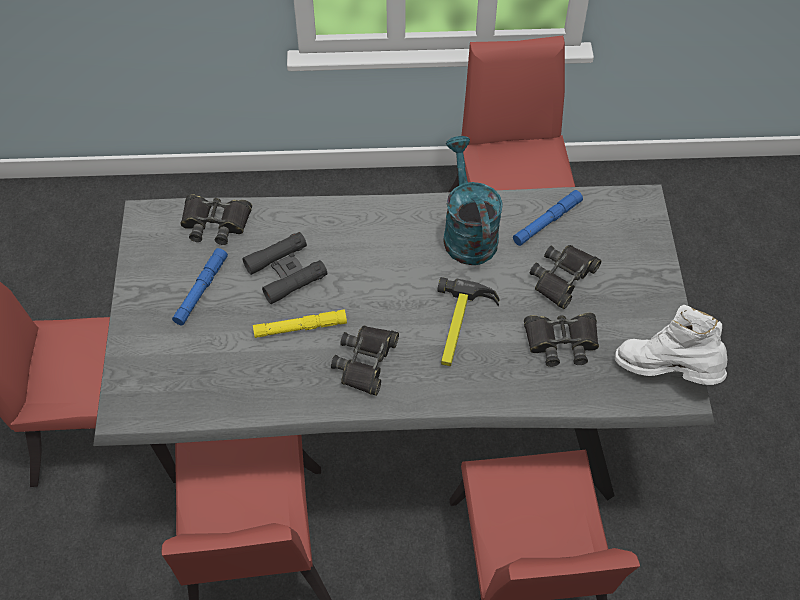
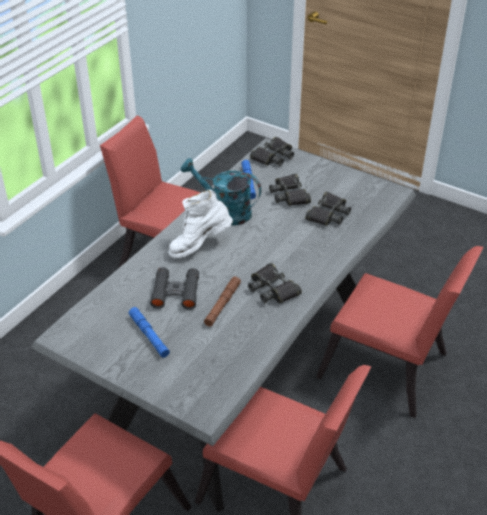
camera: 55 degrees left, 15 degrees down
(215, 223) = (103, 306): black binoculars -> black binoculars (273, 156)
(300, 327) = (222, 304): yellow flashlight -> brown flashlight
(460, 327) = (285, 243): hammer -> none
(666, 371) = (377, 190): white boot -> white boot (199, 246)

